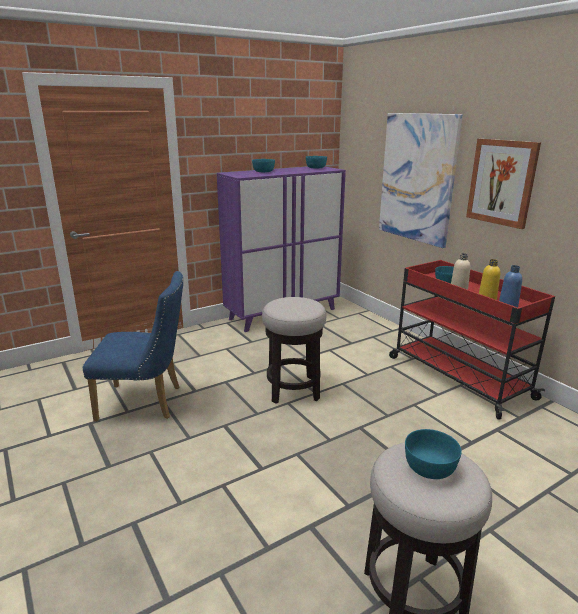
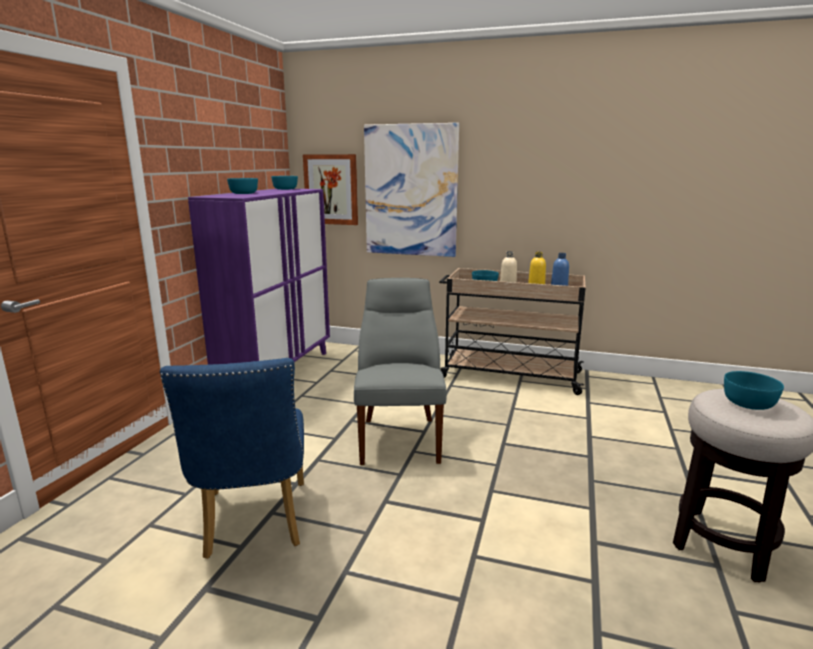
camera: 40 degrees left, 5 degrees down
(146, 403) = (253, 525): blue chair -> blue chair turned 120 degrees clockwise
(293, 389) = (400, 437): stool -> grey chair
(457, 376) = (508, 375): red cart -> beige cart
(502, 182) = (511, 184): picture -> picture (331, 189)

